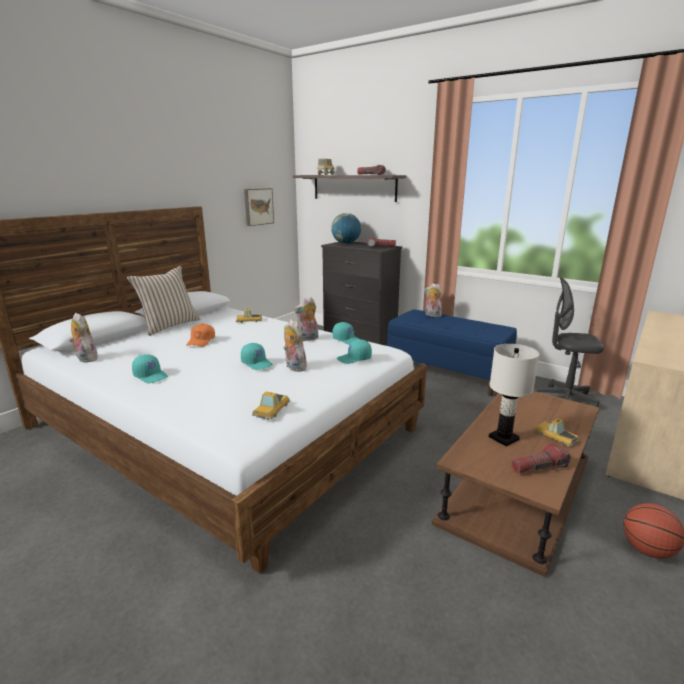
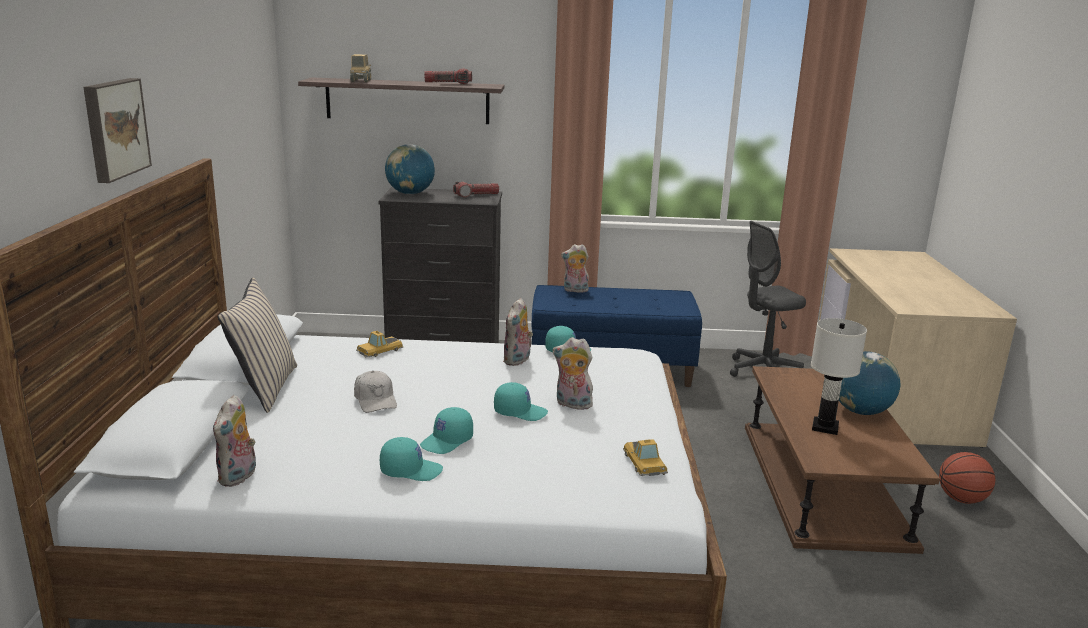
camera: 35 degrees left, 0 degrees up
(85, 358) = (239, 477): plush toy -> plush toy turned 90 degrees counterclockwise
(201, 341) = (375, 400): orange cap -> white cap
(258, 206) = (250, 141): picture -> picture (114, 128)
(354, 359) = (622, 374): turquoise cap -> turquoise cap (447, 441)
(539, 467) = (884, 446): flashlight -> none
(555, 436) = (860, 411): toy car -> globe

